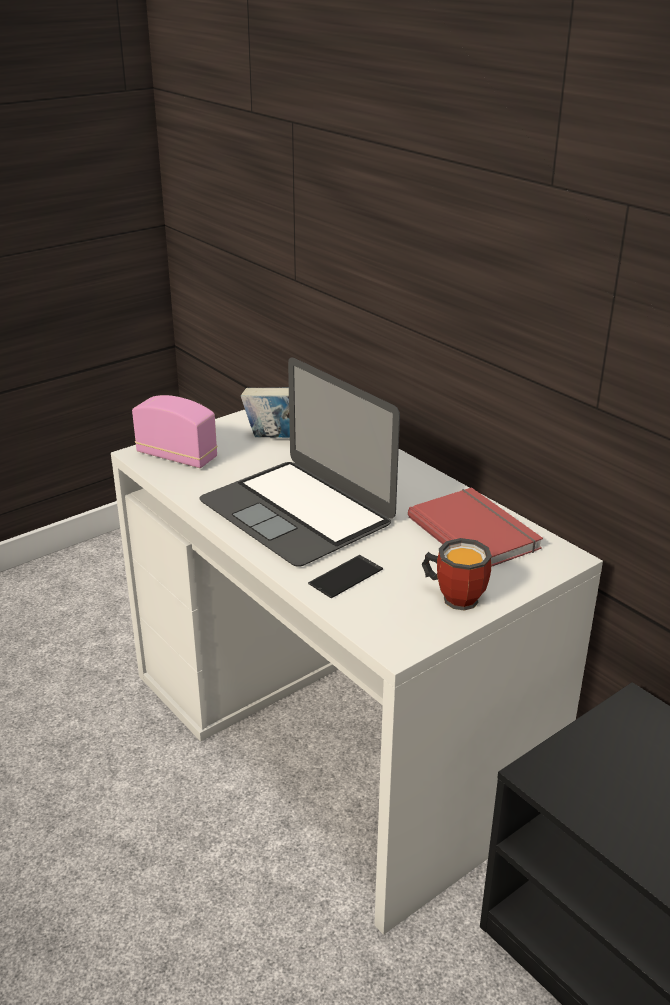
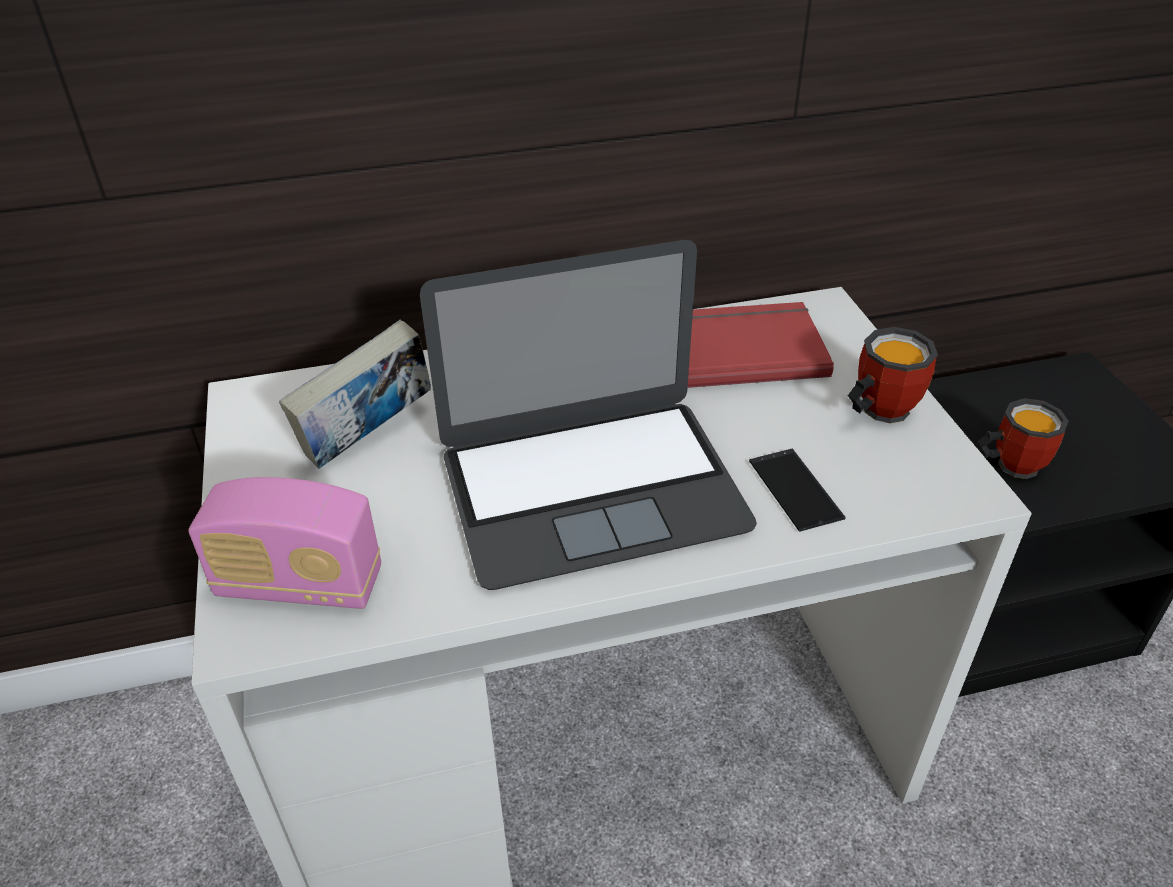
camera: 65 degrees left, 10 degrees up
(177, 456) = (300, 584): radio -> radio turned 135 degrees counterclockwise
(602, 773) = (1009, 464): none -> mug

